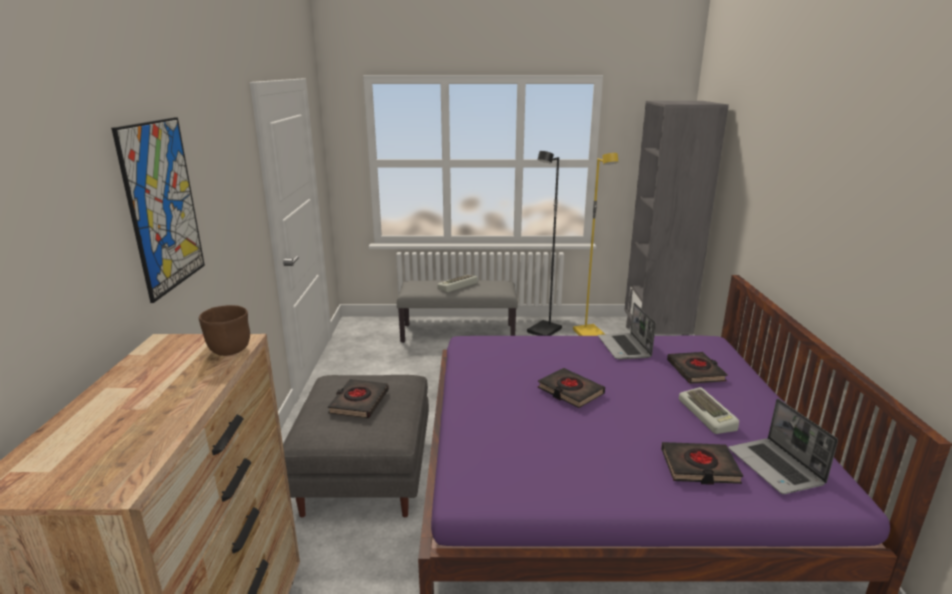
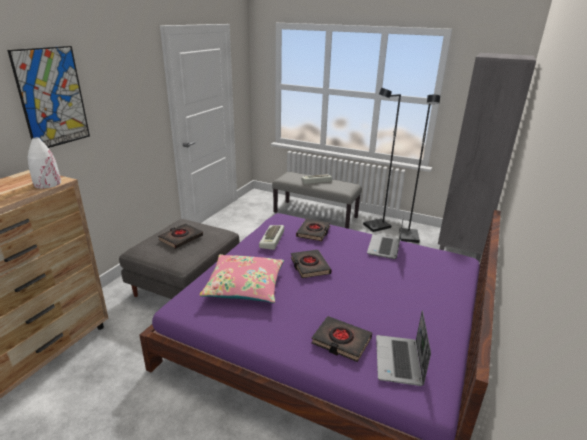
camera: 25 degrees right, 5 degrees up
(228, 350) = (47, 184): brown bowl -> white vase
(519, 439) = (245, 286): none -> pink pillow
(590, 334) = (409, 237): yellow floor lamp -> black floor lamp
(695, 371) = (420, 278): black book -> black book (313, 232)
(708, 415) = (392, 310): keyboard -> keyboard (272, 240)

